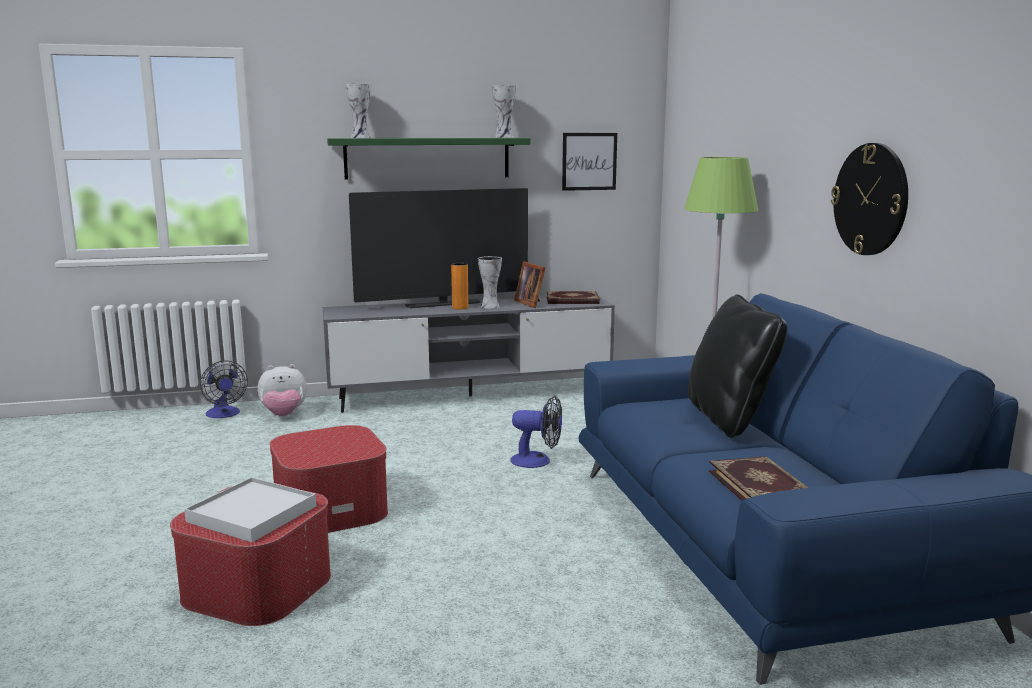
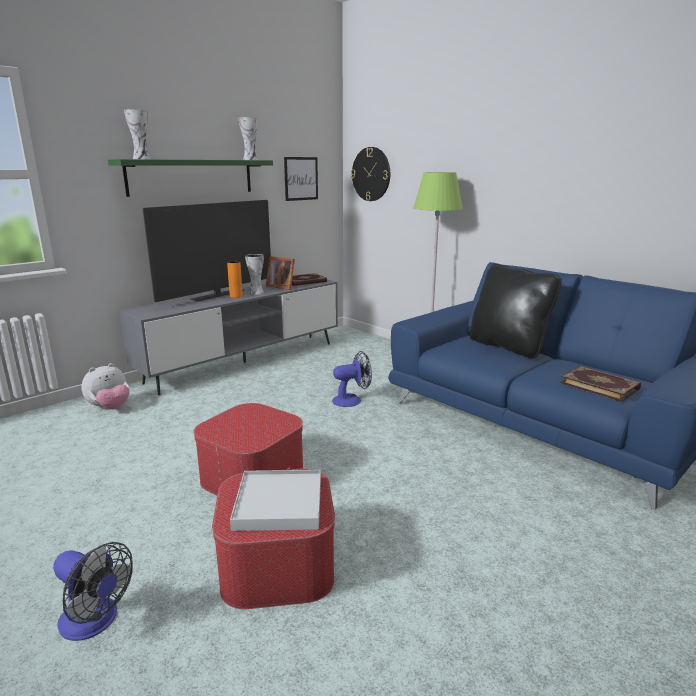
camera: 30 degrees left, 5 degrees up
(224, 414) = (50, 419): fan -> fan (95, 622)
(870, 199) = (569, 196): wall clock -> wall clock (371, 174)

